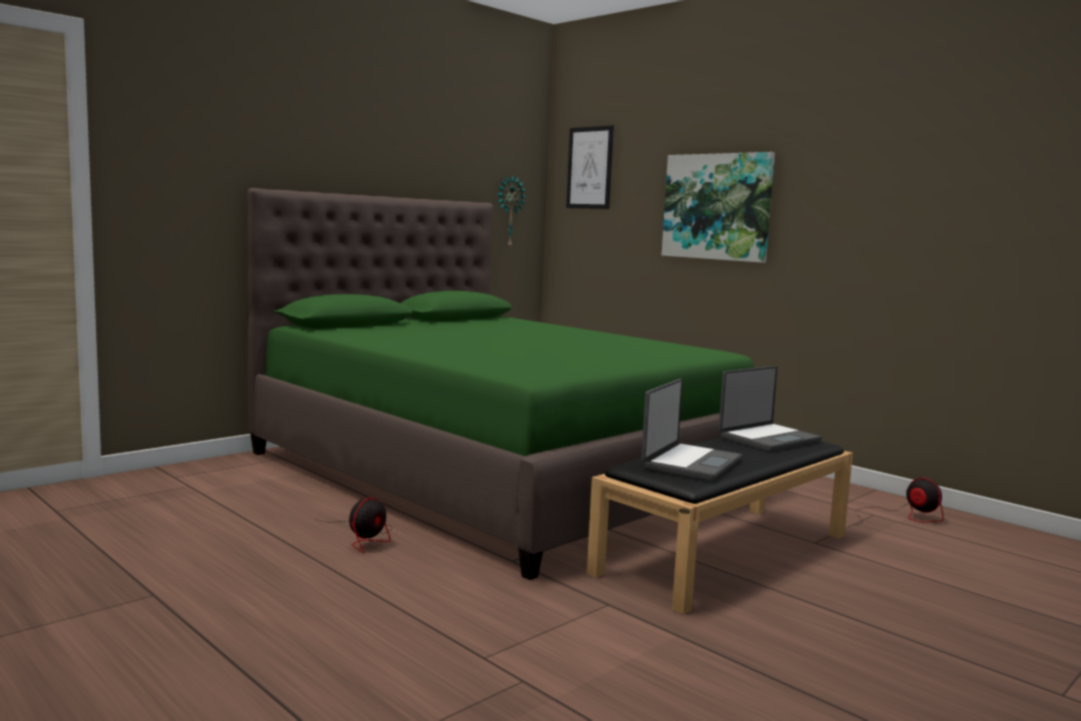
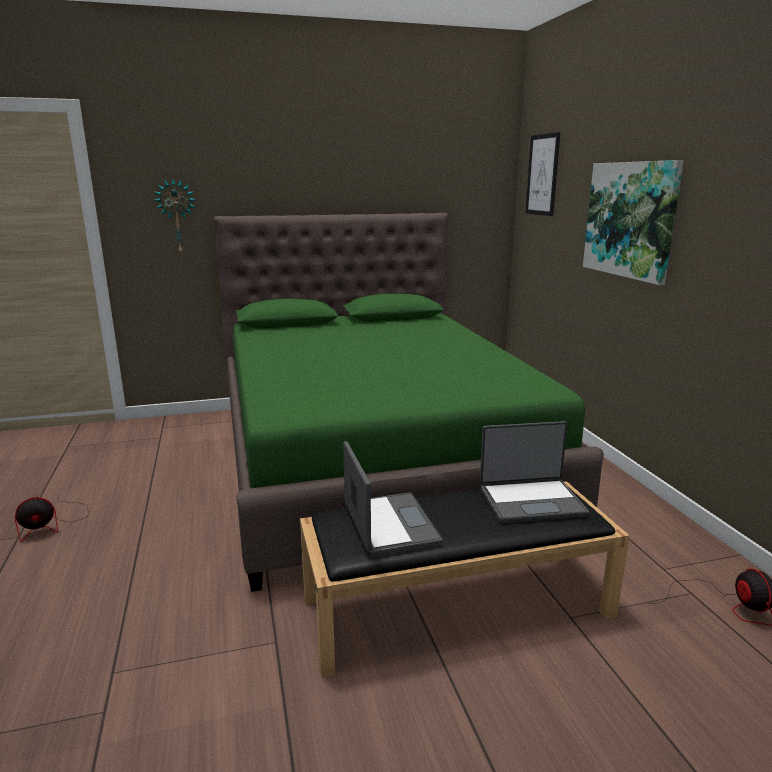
camera: 30 degrees right, 10 degrees up
(365, 538) = (198, 512): fan -> fan (52, 524)
(509, 212) = (471, 218): wall clock -> wall clock (177, 216)
(690, 463) = (388, 525): laptop -> laptop turned 75 degrees counterclockwise

